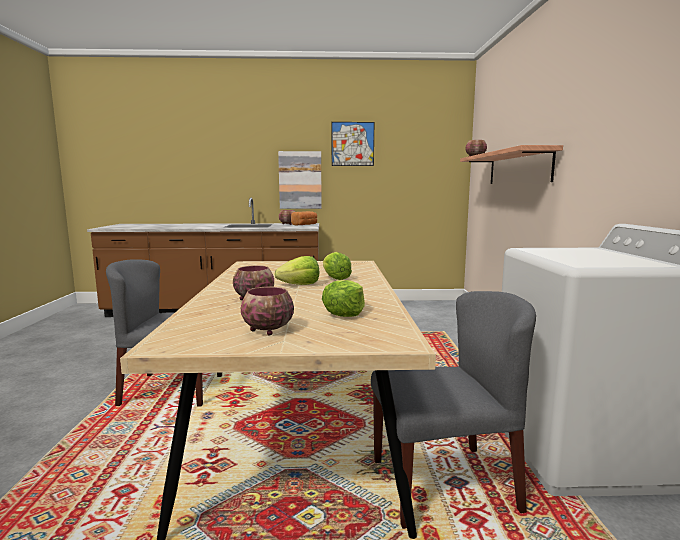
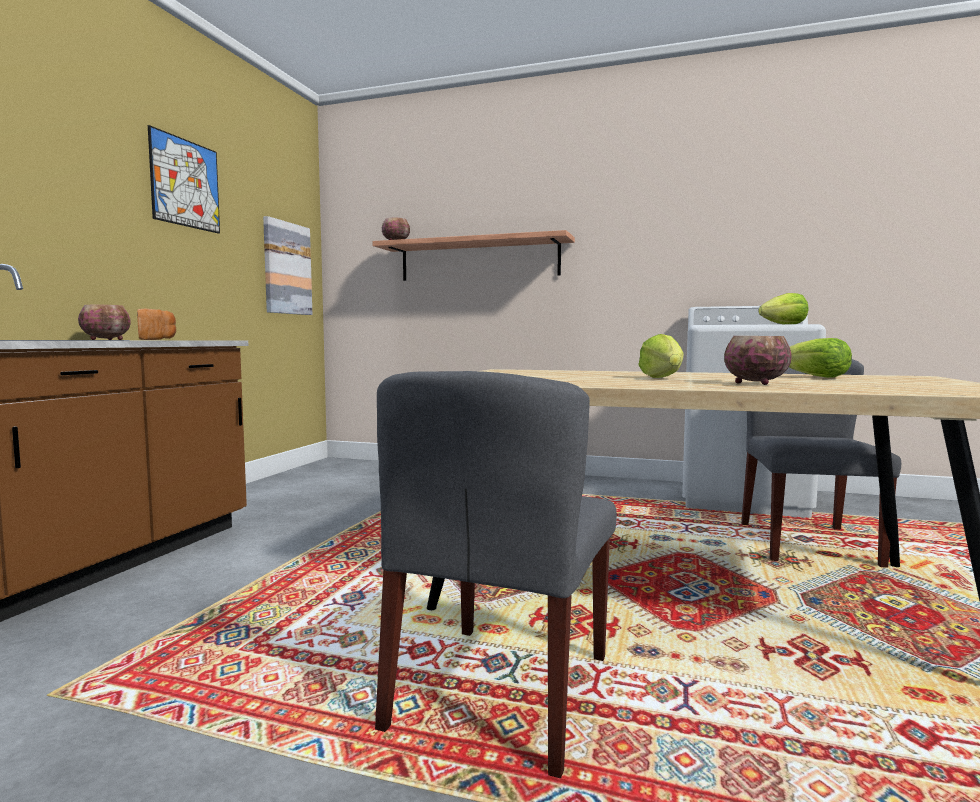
camera: 70 degrees left, 5 degrees down
(266, 330) = (913, 384): bowl -> none
(300, 180) = (92, 238): picture -> picture (286, 268)
(335, 278) = (618, 374): lettuce -> lettuce (784, 324)

